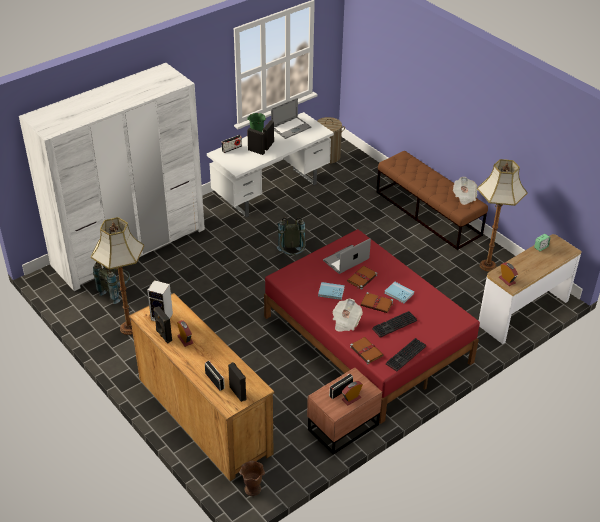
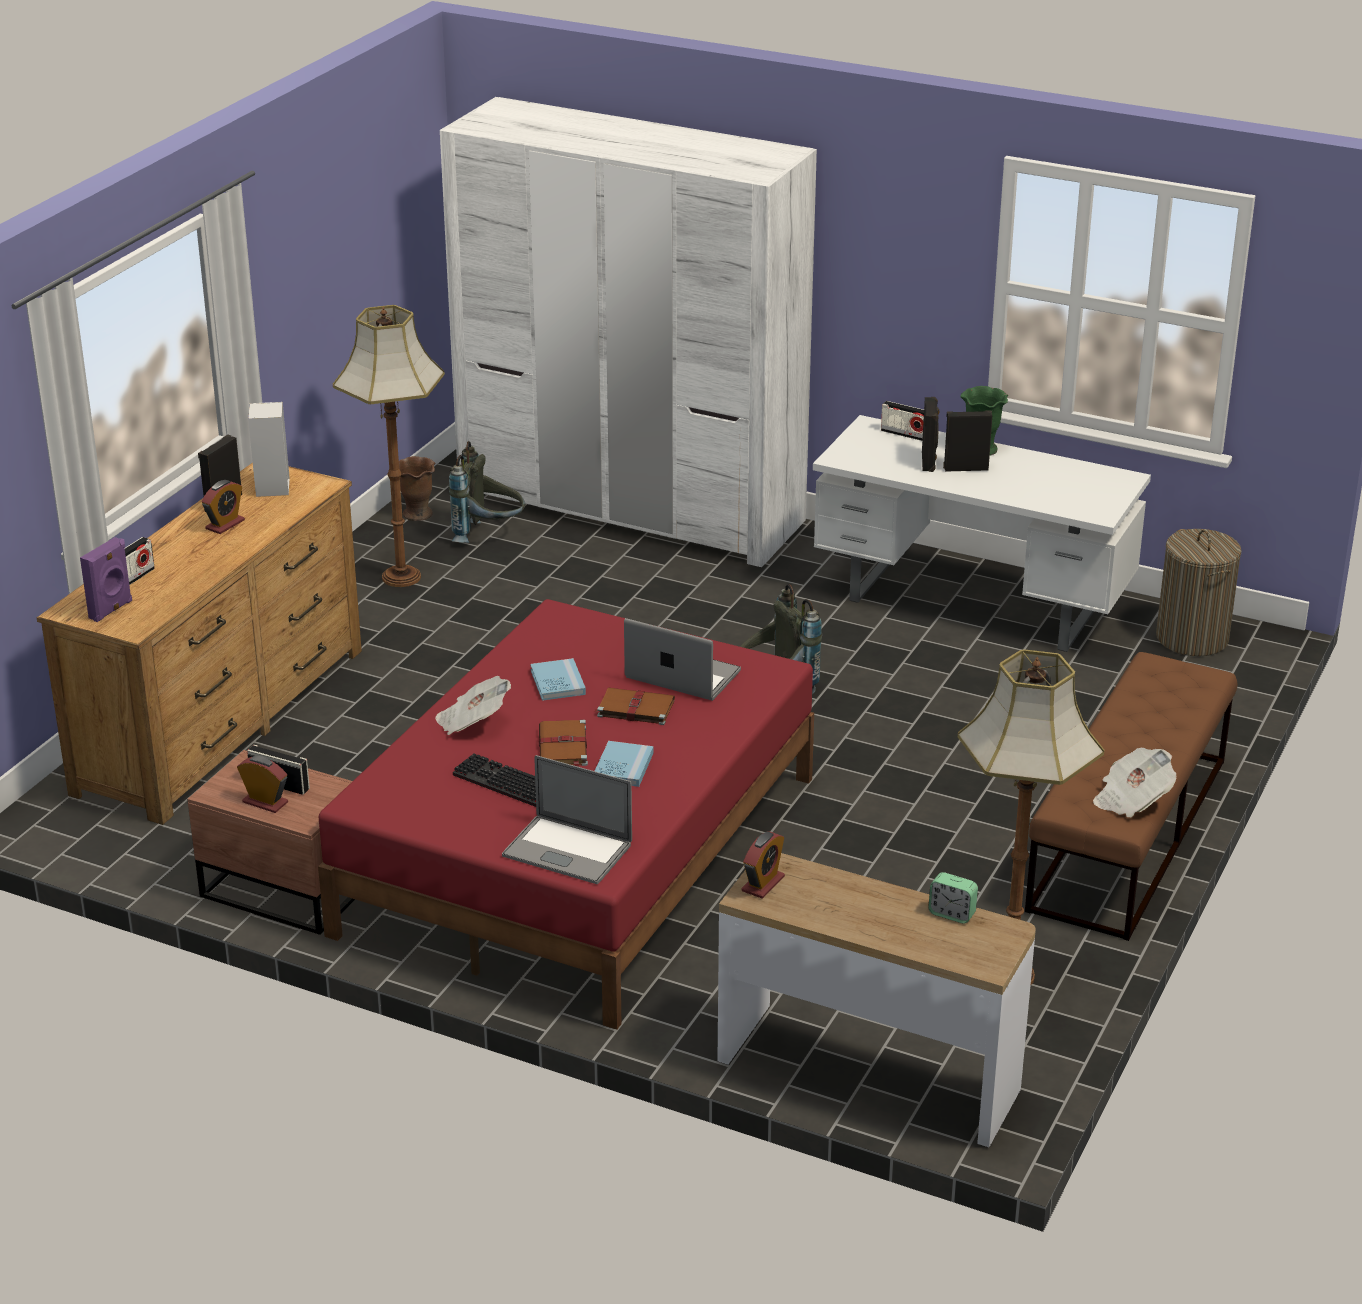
camera: 65 degrees right, 10 degrees down
(238, 393) = (112, 610): black speaker -> purple speaker
(252, 489) = (60, 826): brown vase -> brown vase (417, 514)
(291, 128) = (1065, 476): laptop -> laptop (567, 850)
(365, 351) = (396, 767): brown book -> none
(406, 356) = (415, 822): keyboard -> none

